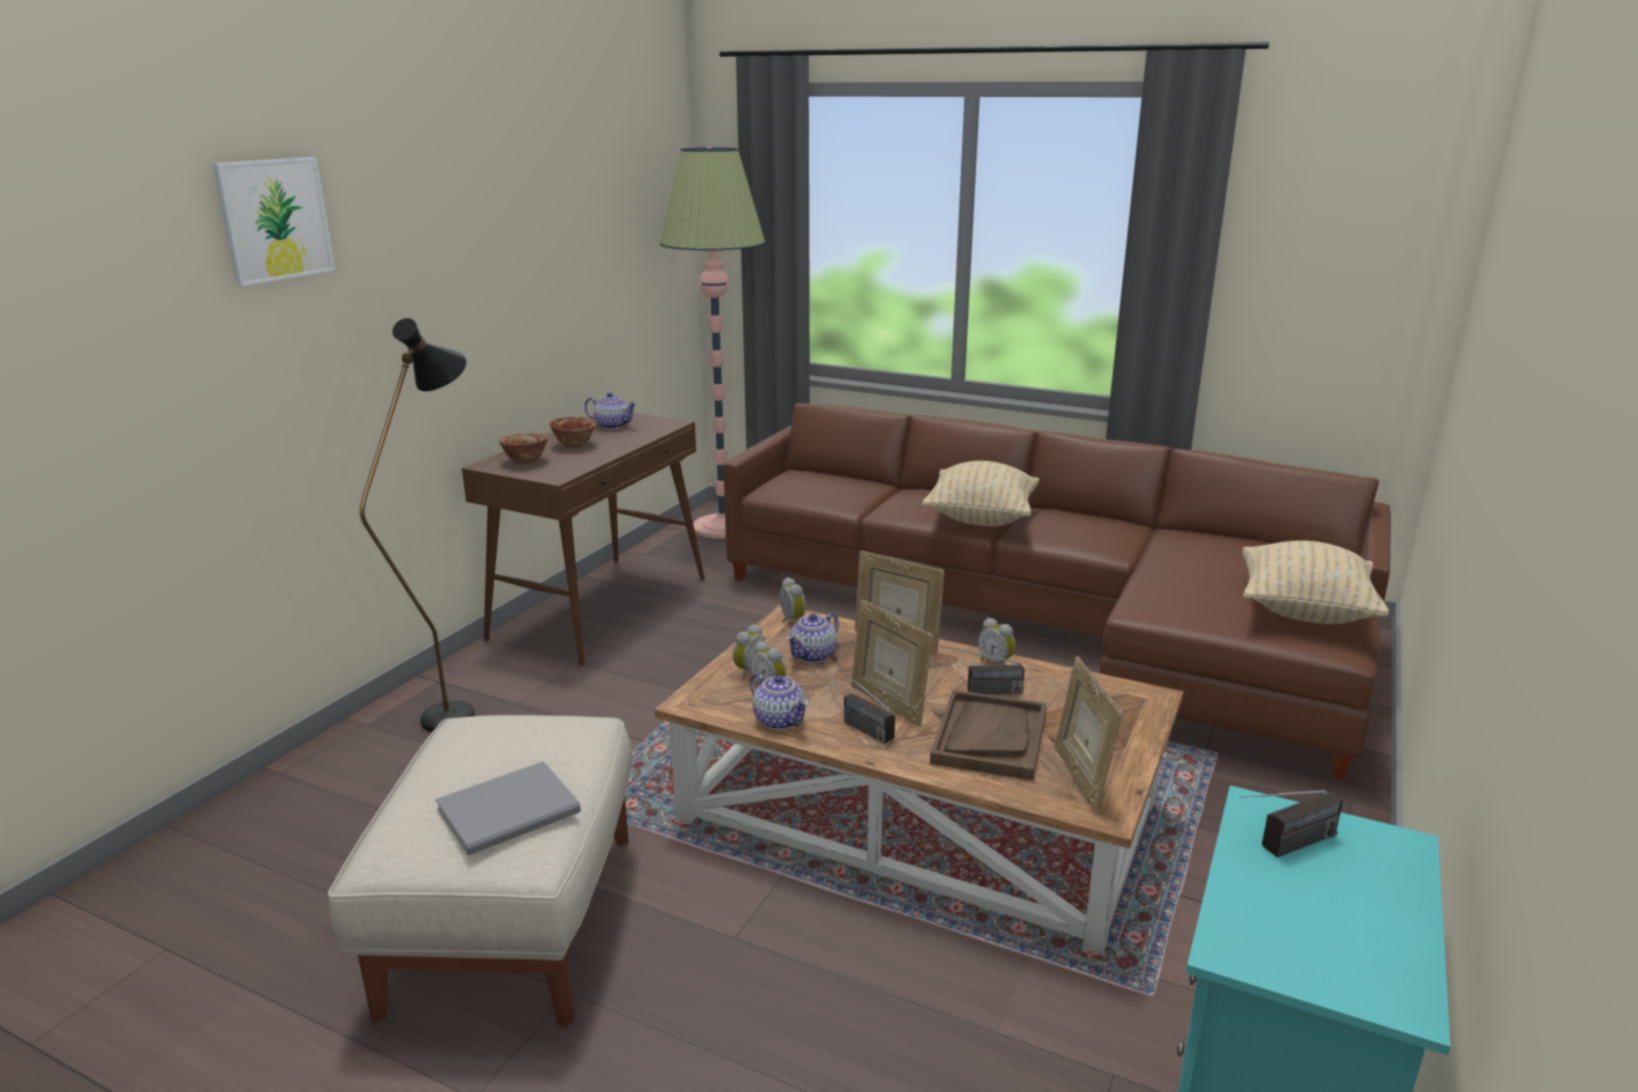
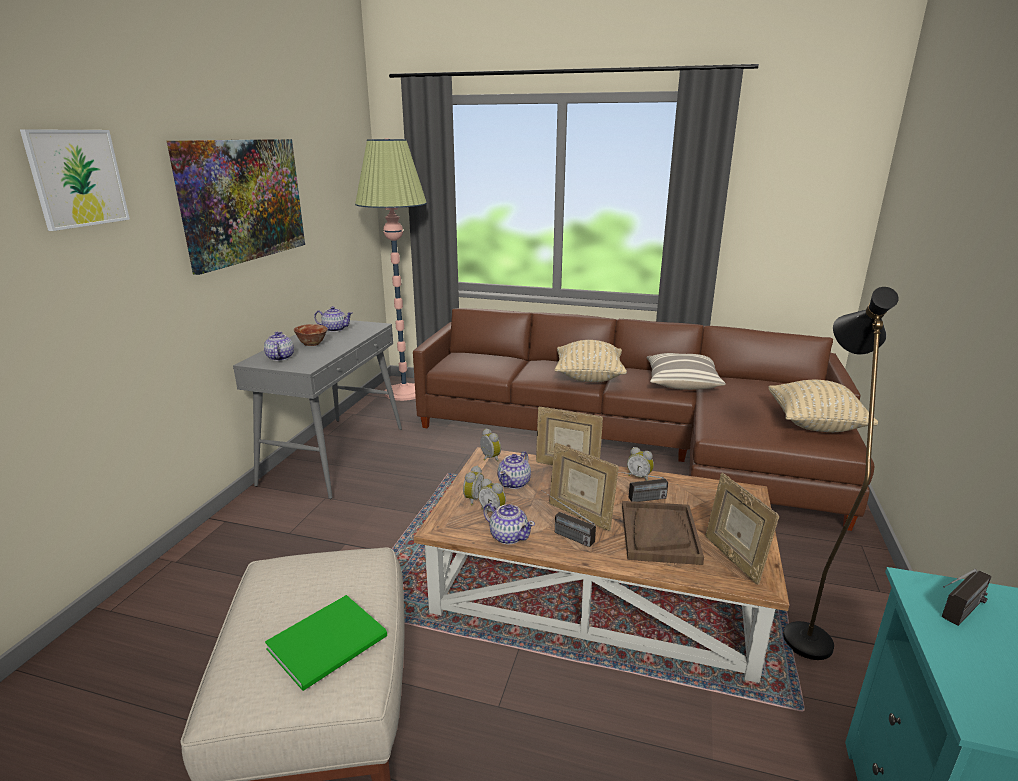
camera: 10 degrees left, 0 degrees up
(460, 709) = (246, 542): black floor lamp -> black floor lamp (802, 629)
(490, 242) = (243, 200): none -> picture
(513, 811) = (331, 642): grey book -> green book
(525, 461) = (280, 358): bowl -> teapot
(600, 607) = (334, 455): brown console table -> grey console table
(1123, 535) = (681, 382): none -> pillow

